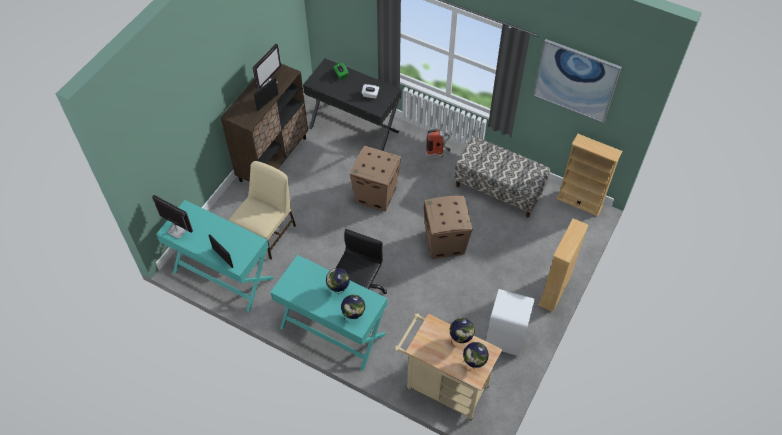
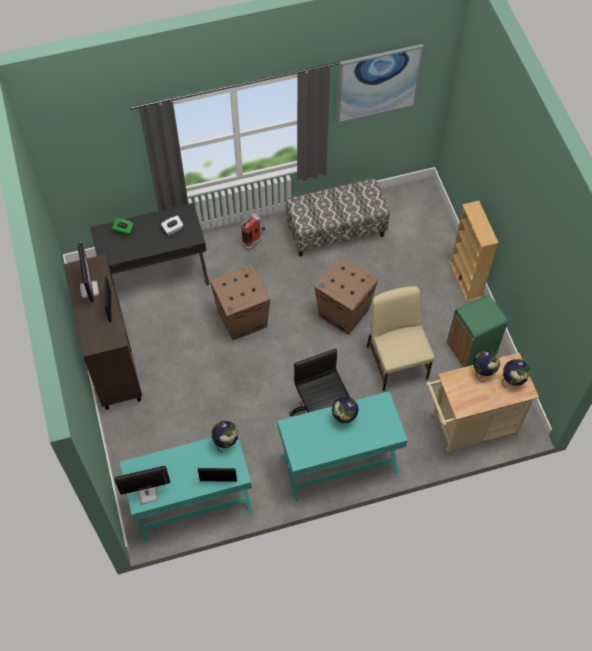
camera: 45 degrees left, 5 degrees up
(267, 233) = (188, 433): beige chair -> beige chair (397, 361)
(353, 315) = (380, 428): globe -> globe (226, 442)
(505, 338) = (471, 349): white trash can -> green trash can
(579, 202) = (407, 191): beige bookcase -> none

